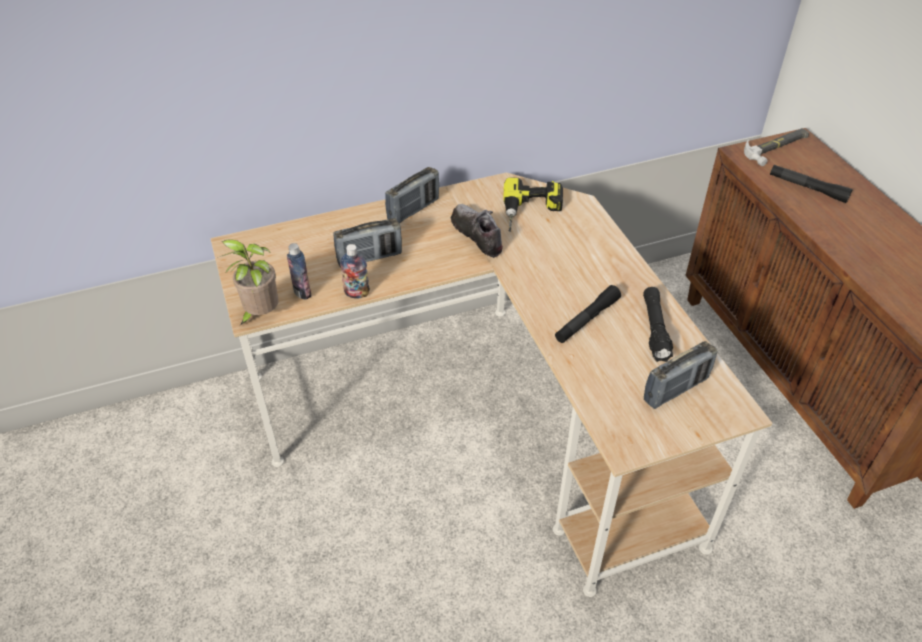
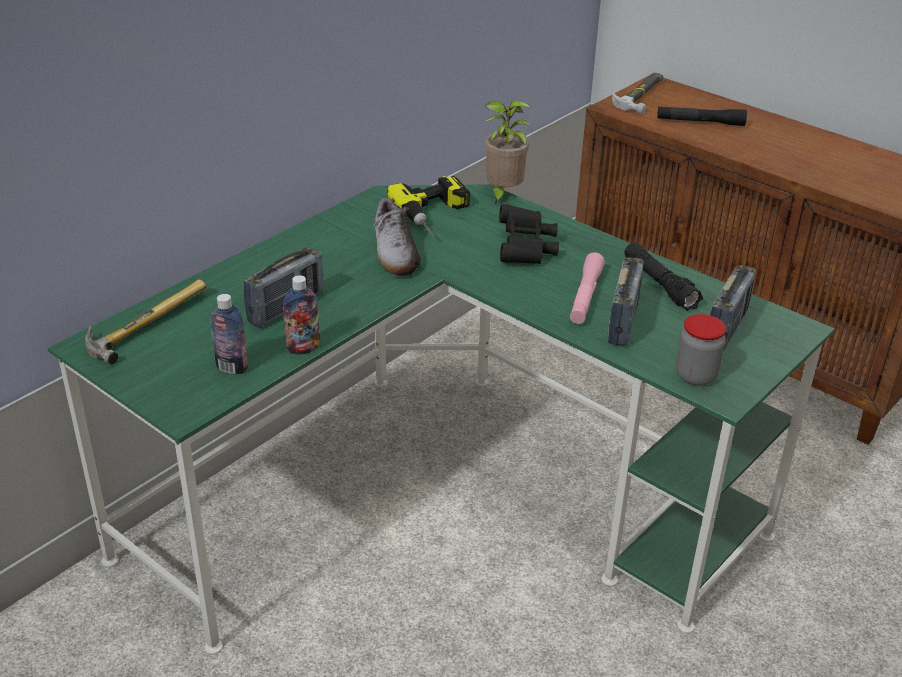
camera: 30 degrees left, 10 degrees down
(260, 315) = (196, 407): potted plant -> potted plant (502, 194)
(276, 239) = (144, 323): none -> hammer
(413, 210) = (297, 248): radio -> radio (623, 322)
(477, 235) = (395, 252): shoe -> shoe turned 135 degrees counterclockwise
(484, 414) = (440, 495): beige desk -> green desk
(574, 263) = (526, 249): none -> black binoculars
(587, 320) = (585, 296): black flashlight -> pink flashlight
(616, 421) = (695, 376): none -> jar

